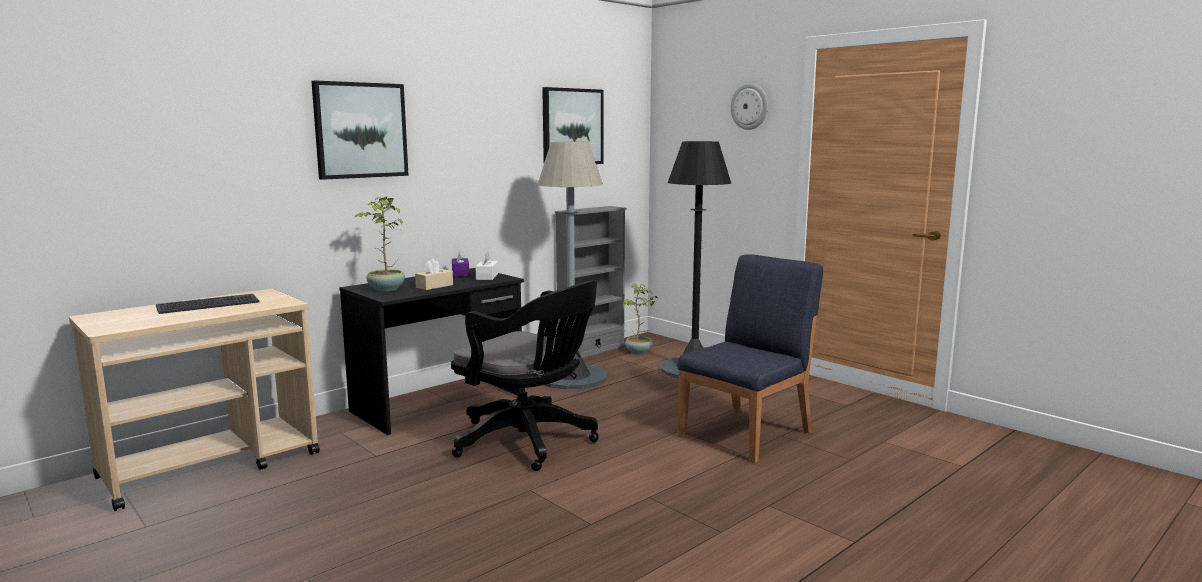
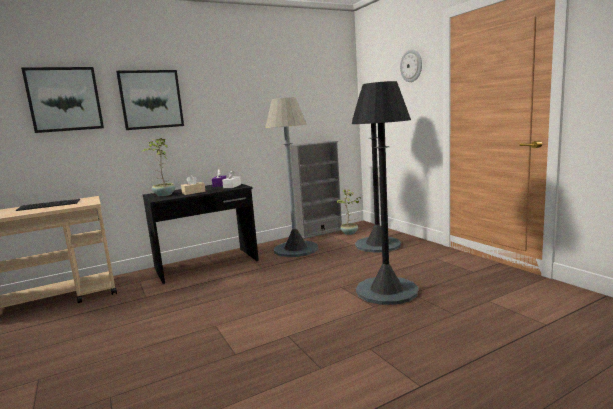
camera: 15 degrees right, 0 degrees up
(530, 442) = (239, 292): black office chair -> none
(572, 127) = (299, 91): picture -> picture (64, 99)
(747, 433) = (386, 291): blue chair -> black floor lamp

